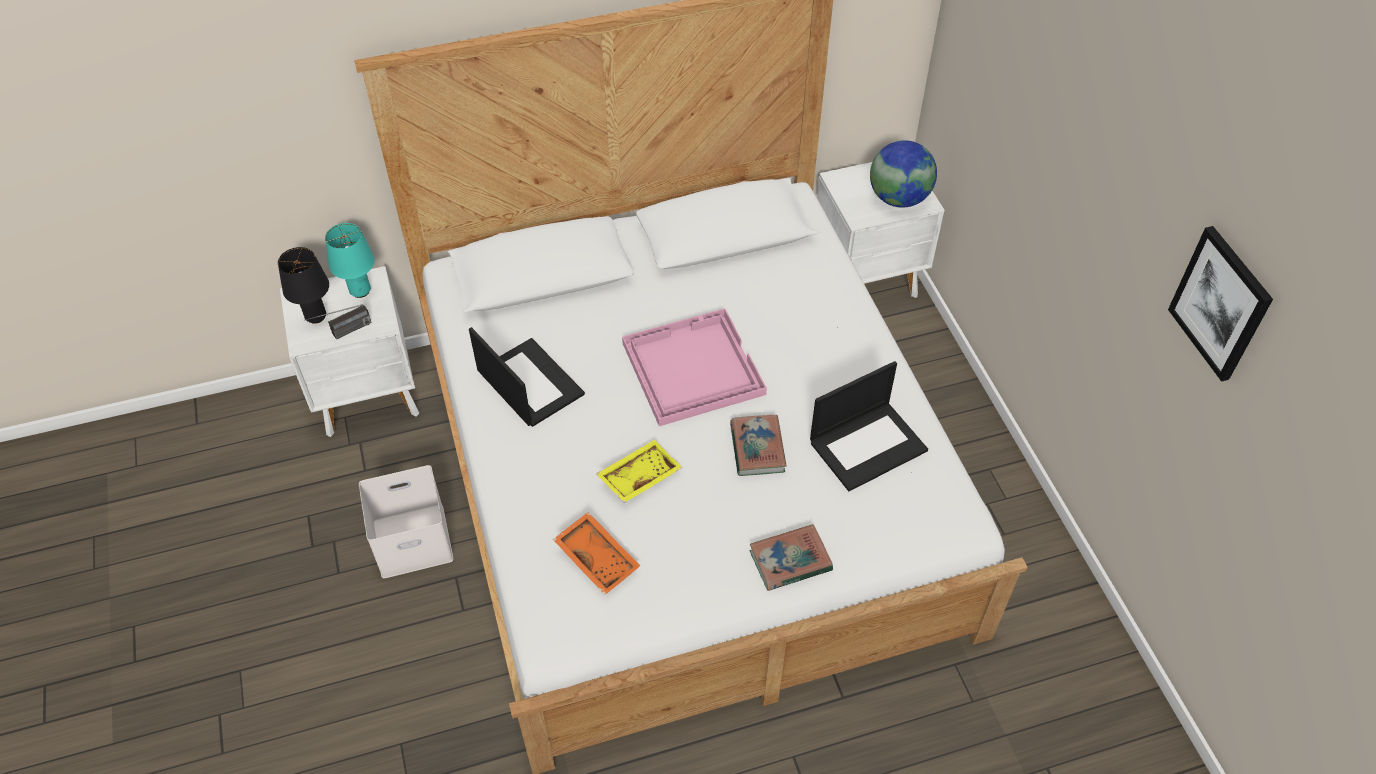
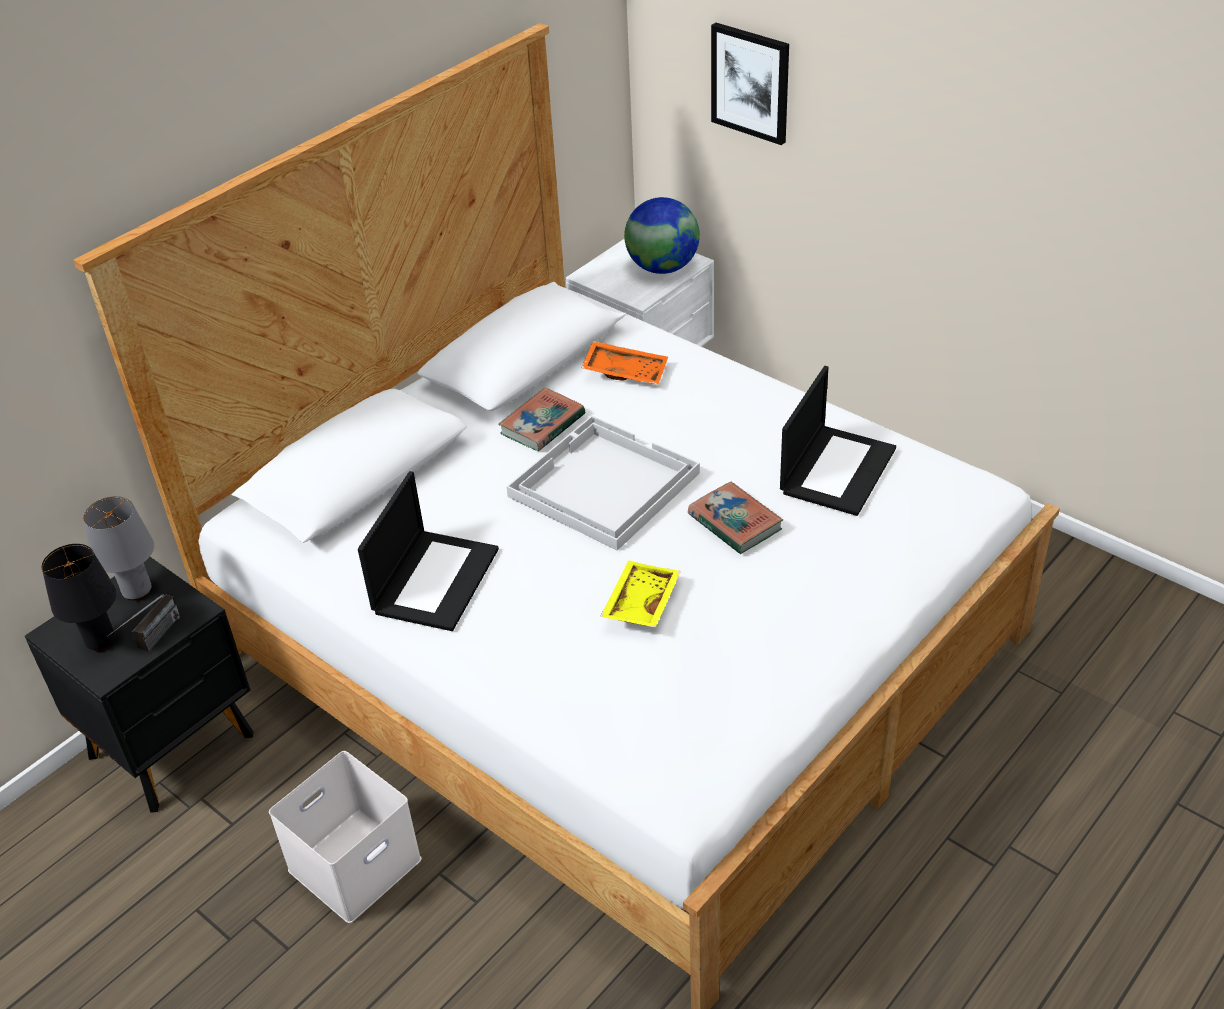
camera: 30 degrees left, 10 degrees down
(361, 291) = (138, 591): turquoise table lamp -> grey table lamp
(369, 397) = (175, 746): white nightstand -> black nightstand
(528, 383) = (435, 579): laptop -> laptop turned 90 degrees clockwise
(598, 557) = (668, 697): orange tray -> orange tray (626, 371)
(691, 368) = (602, 485): pink tray -> white tray
(790, 561) = (860, 601): book -> book (542, 424)
(1221, 303) = (1140, 131): picture -> picture (751, 82)

